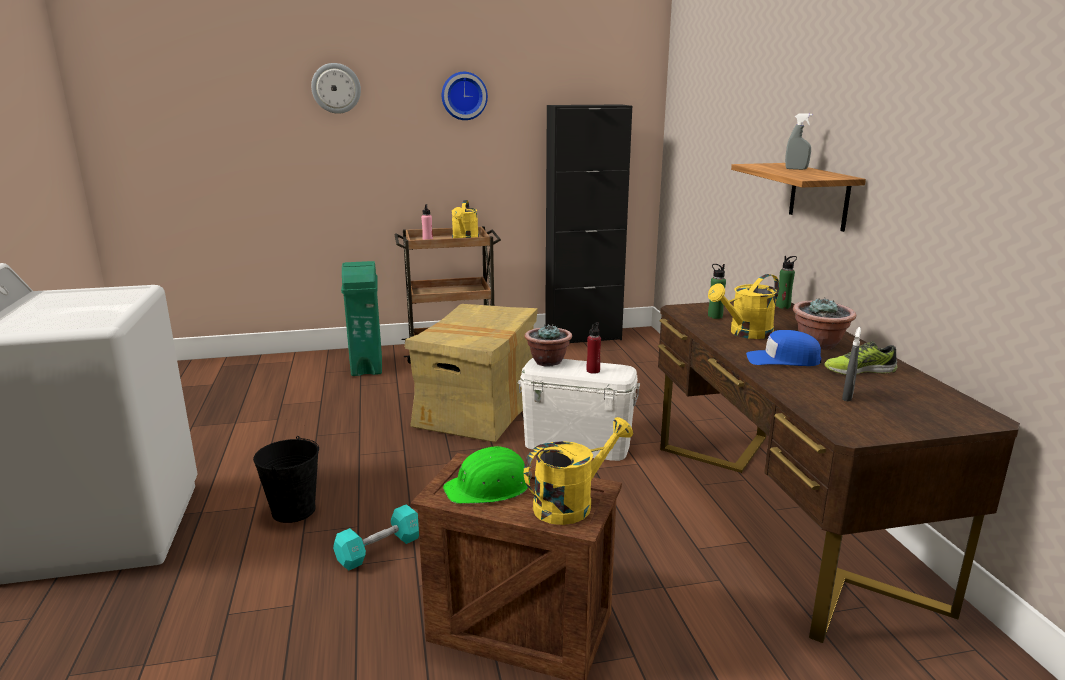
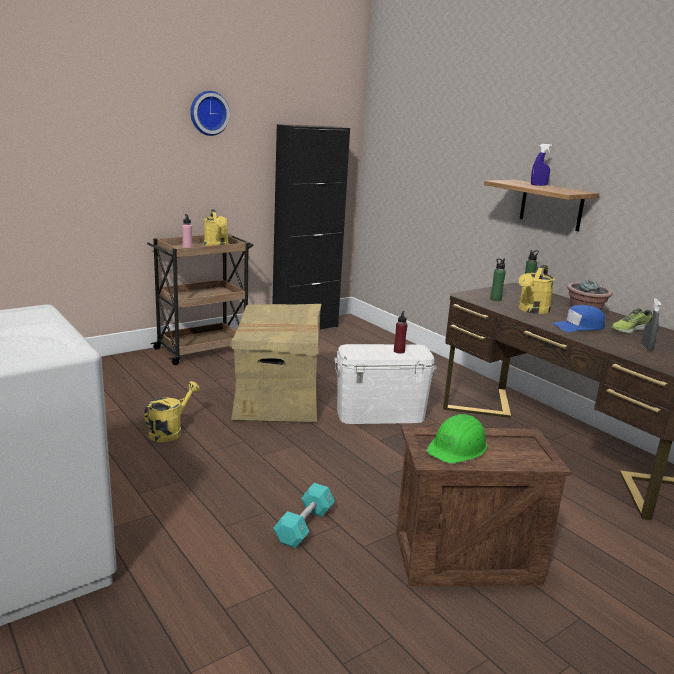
camera: 25 degrees left, 0 degrees up
(293, 510) = (194, 510): black bucket -> none
(336, 88) = (91, 100): wall clock -> none
(367, 366) = (135, 372): green trash can -> none
(547, 362) = (357, 348): potted plant -> none
(572, 504) = (526, 449): yellow watering can -> yellow watering can (170, 431)
(796, 169) = (538, 185): grey spray bottle -> blue spray bottle

